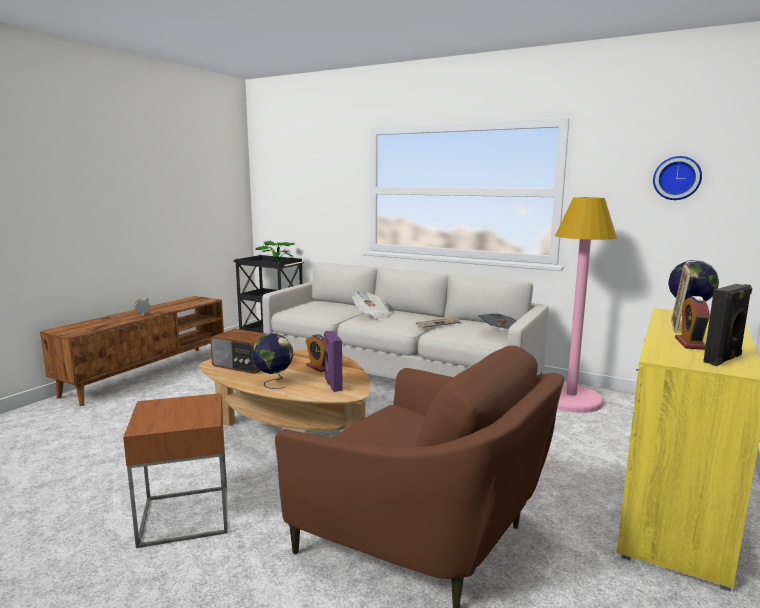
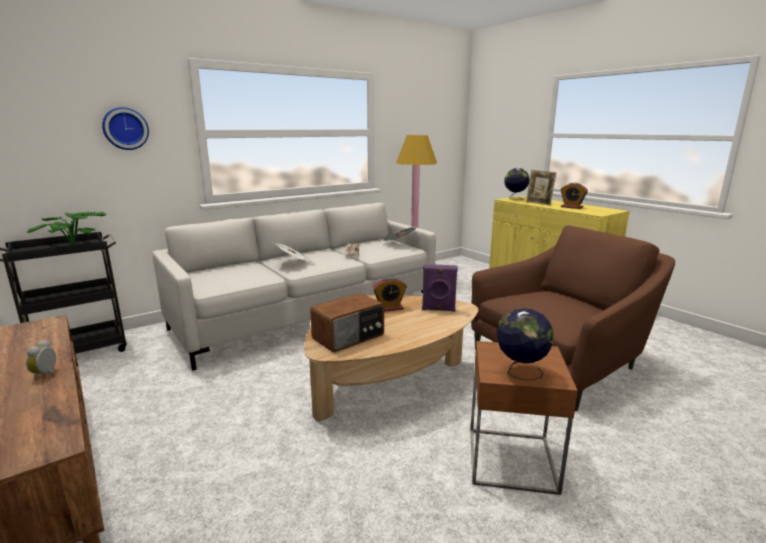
camera: 65 degrees left, 5 degrees up
(274, 383) = (416, 330): globe -> globe (520, 372)
(677, 178) = (430, 121): wall clock -> wall clock (125, 128)
(723, 359) = (599, 209): black speaker -> none

